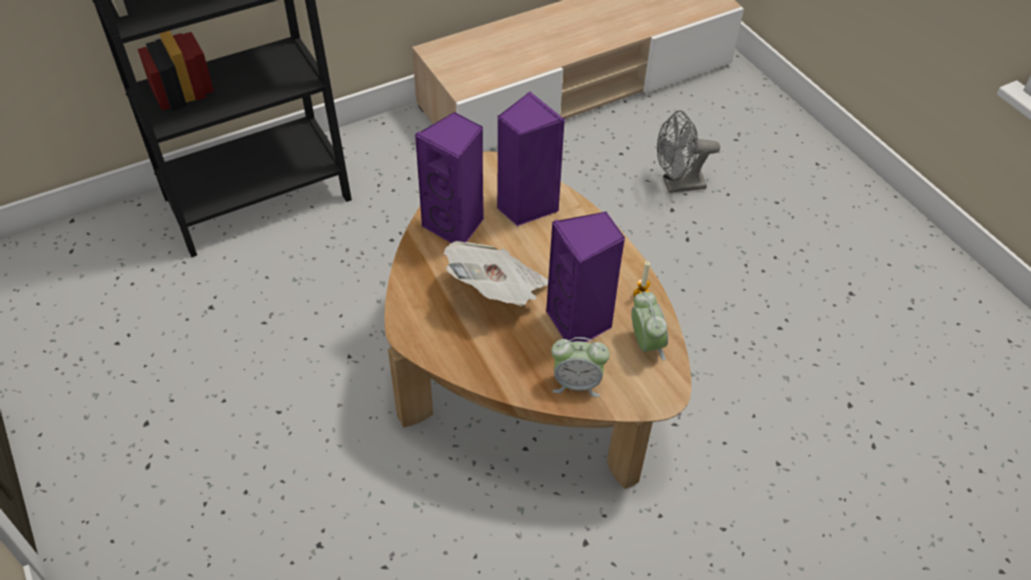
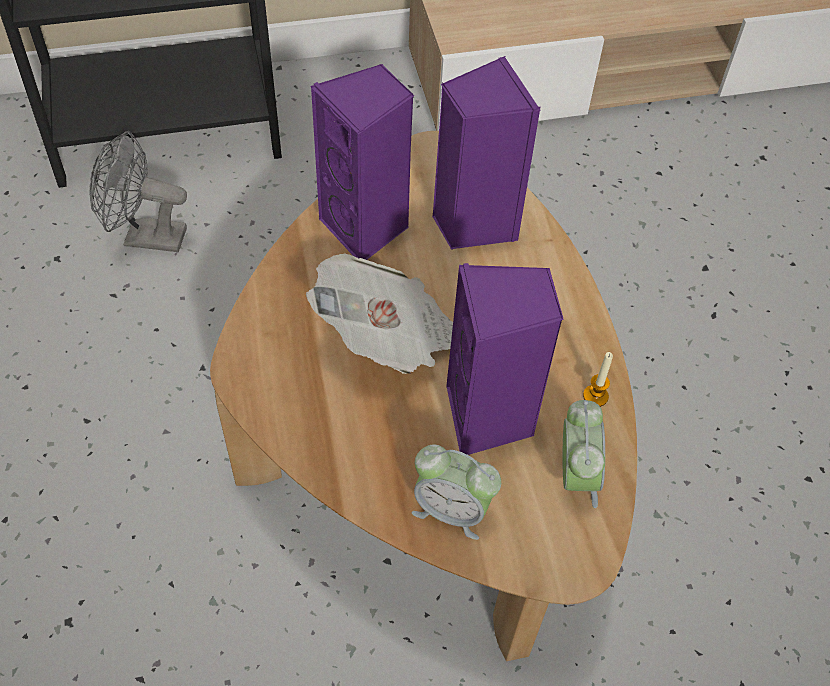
camera: 15 degrees right, 5 degrees up
(677, 185) = (724, 234): grey fan -> grey fan (145, 237)

